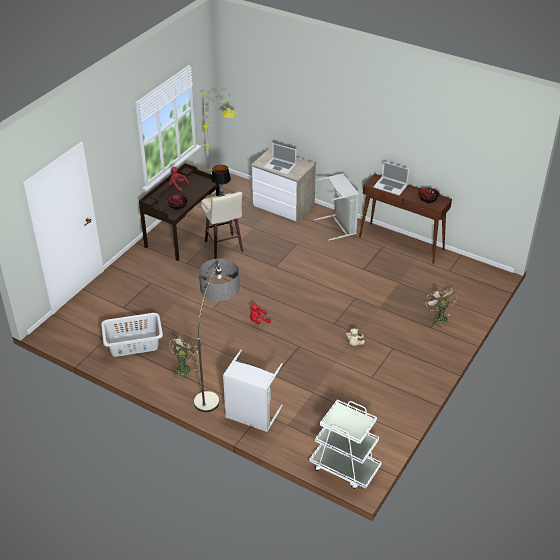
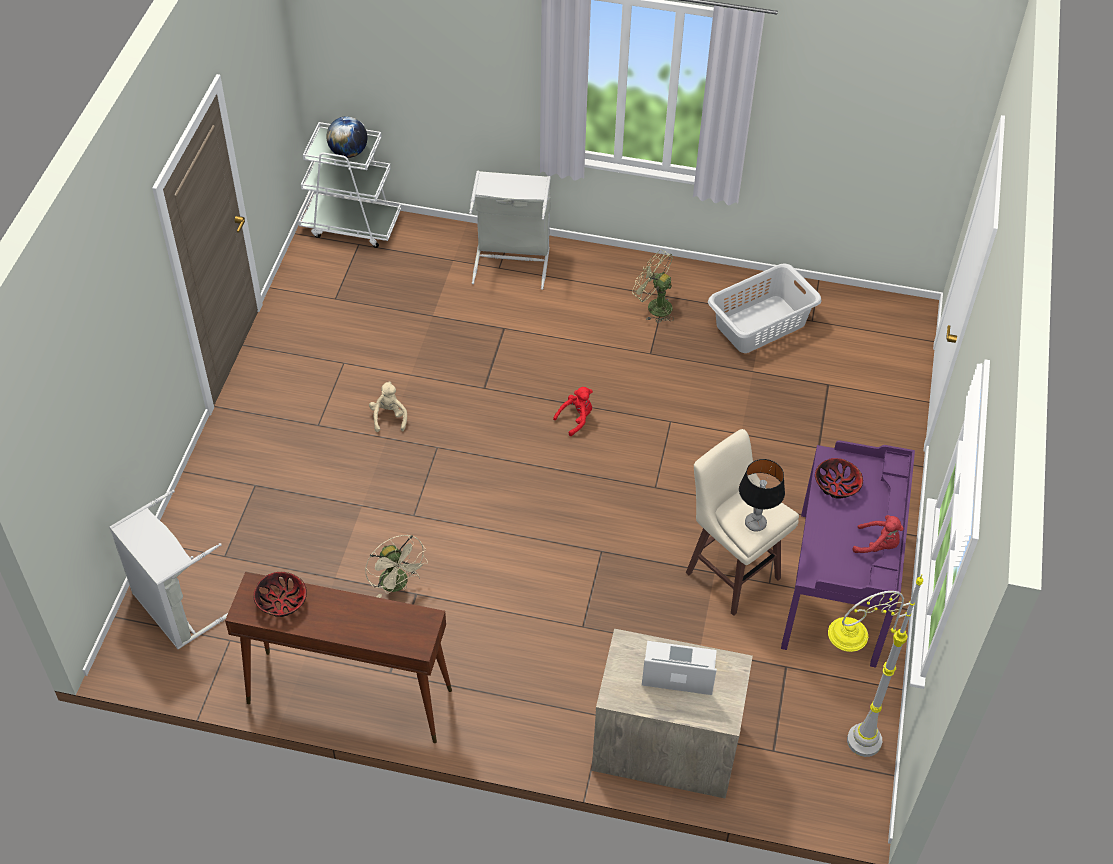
camera: 160 degrees right, 10 degrees up
(183, 234) = (839, 587): brown desk -> purple desk
(184, 367) = (654, 306): green fan -> green fan turned 120 degrees clockwise
(218, 381) = (587, 298): floor lamp -> none
(339, 226) = (507, 711): grey laundry basket -> grey laundry basket (175, 608)
(345, 417) = (348, 152): none -> globe
(390, 186) = (378, 624): laptop -> none
(438, 317) = (241, 511): beige fan -> beige fan (398, 585)

